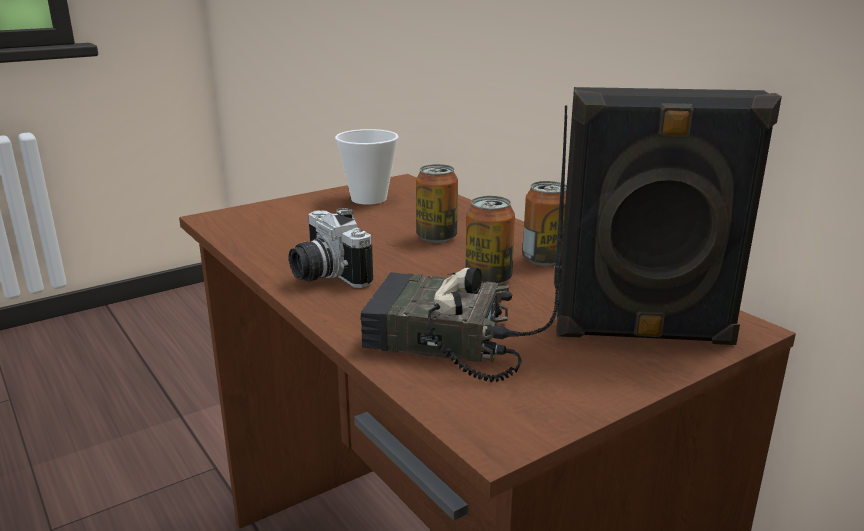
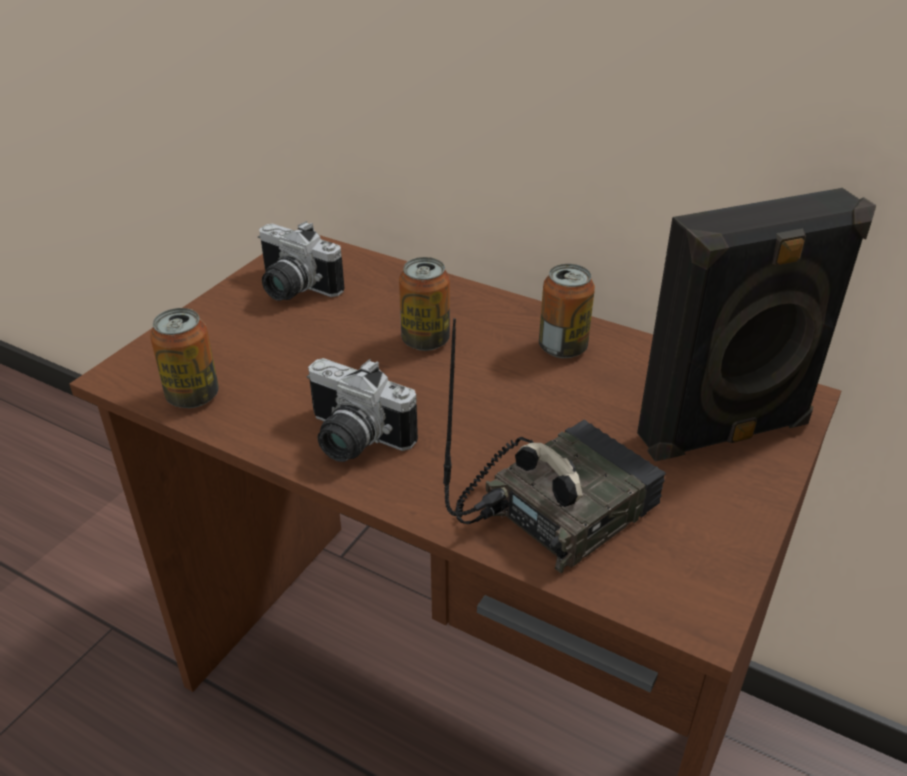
camera: 25 degrees left, 15 degrees up
(369, 199) = (292, 289): cup -> camera
(441, 342) = (556, 506): radio -> radio turned 150 degrees clockwise
(488, 279) = (530, 395): can -> can (193, 396)

